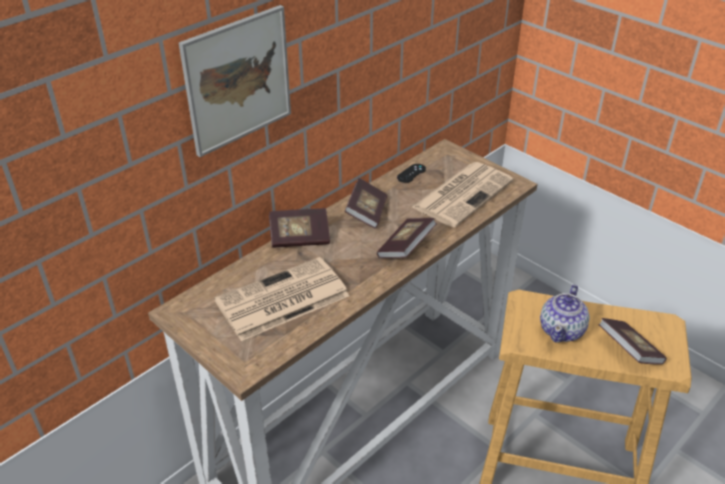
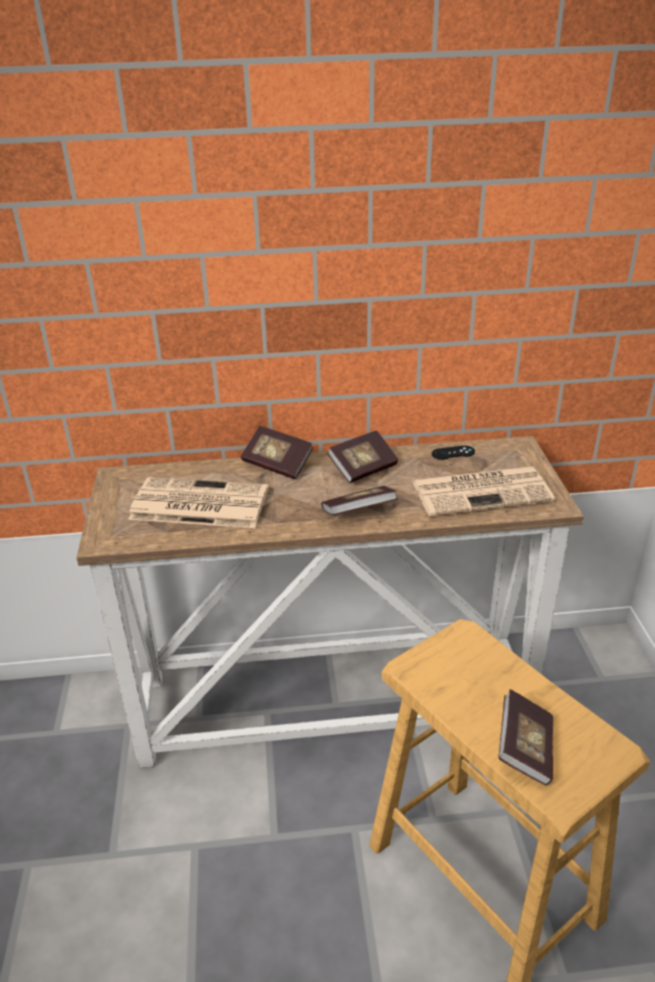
camera: 40 degrees right, 5 degrees down
(238, 80) = (223, 268): picture -> none
(562, 330) = (471, 684): teapot -> none

